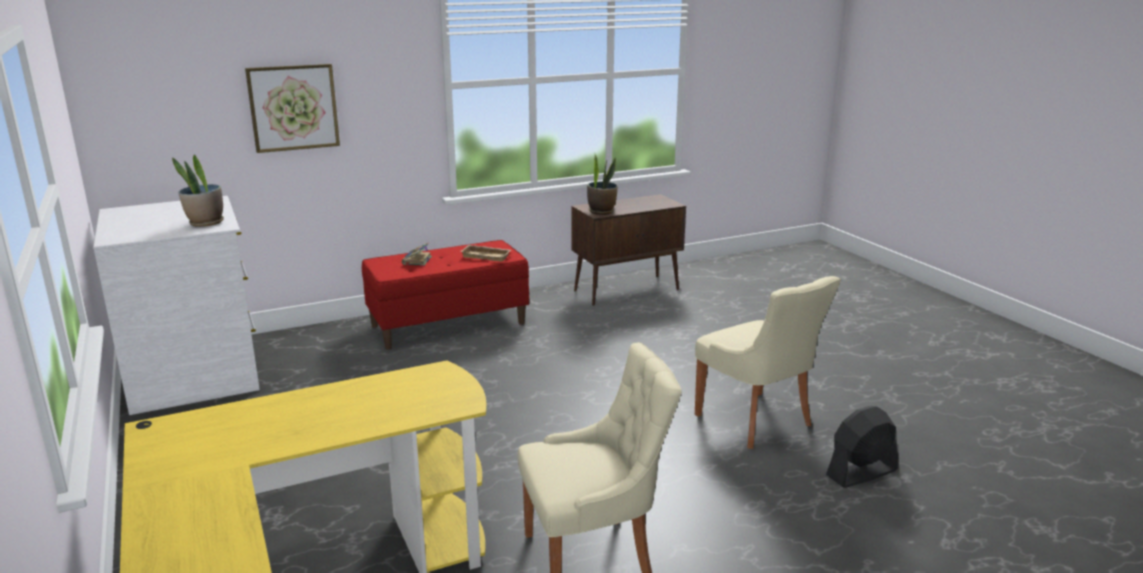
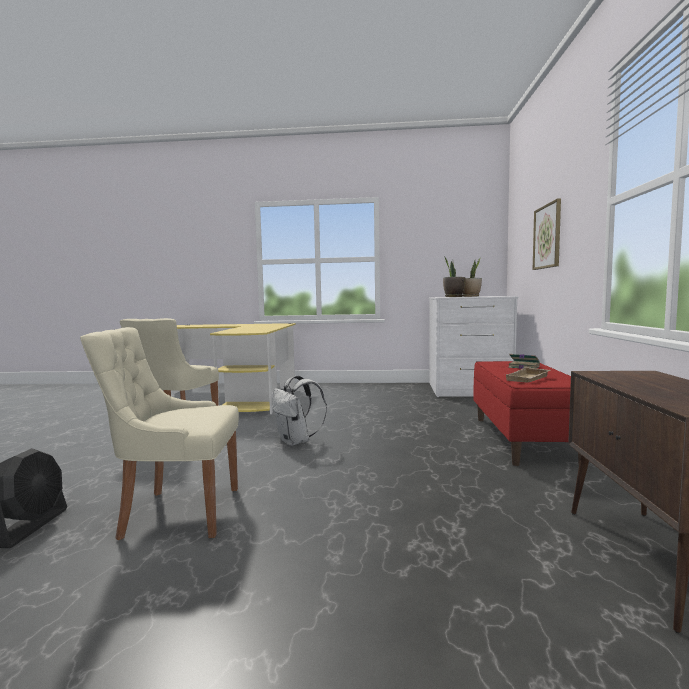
camera: 120 degrees right, 15 degrees down
(554, 431) = (296, 441): none -> white backpack
(601, 211) = (614, 375): potted plant -> potted plant (471, 296)

